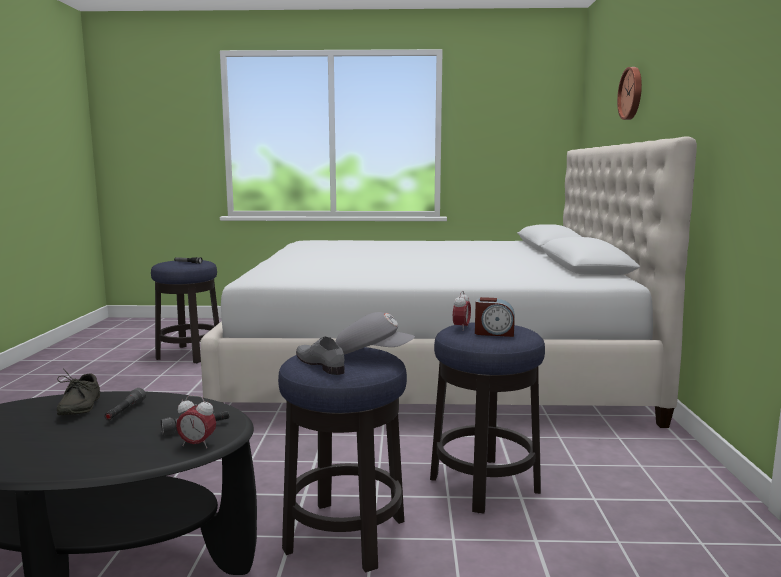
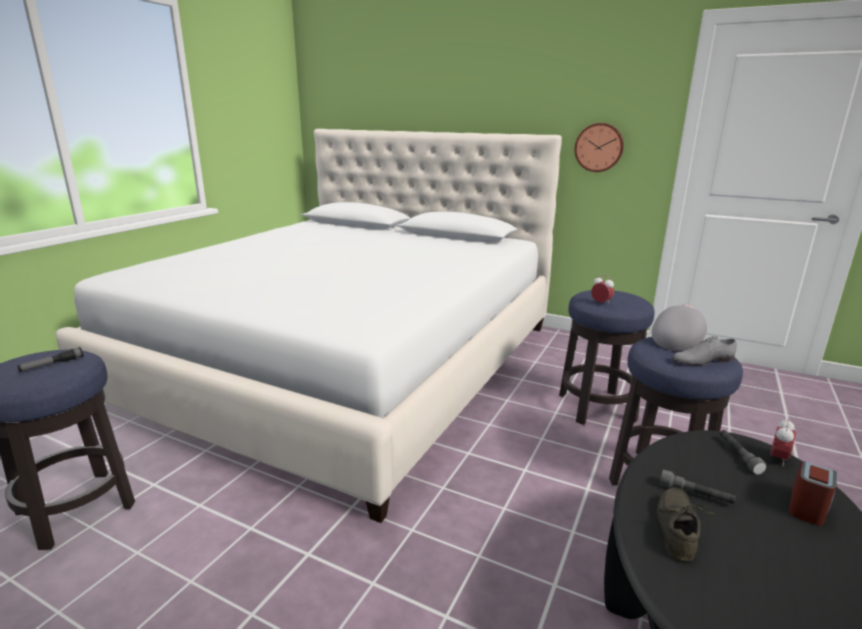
camera: 65 degrees left, 10 degrees up
(77, 407) = (679, 530): grey shoe -> grey shoe turned 90 degrees counterclockwise
(494, 333) = (620, 298): alarm clock -> alarm clock (807, 507)
(632, 93) = (422, 86): wall clock -> wall clock (599, 147)

